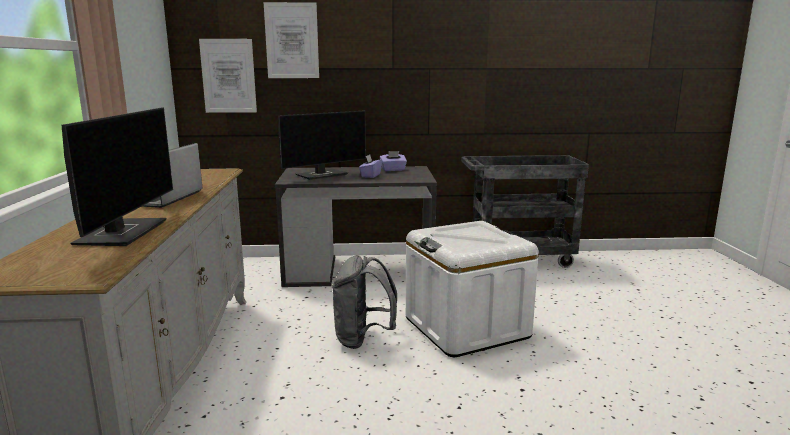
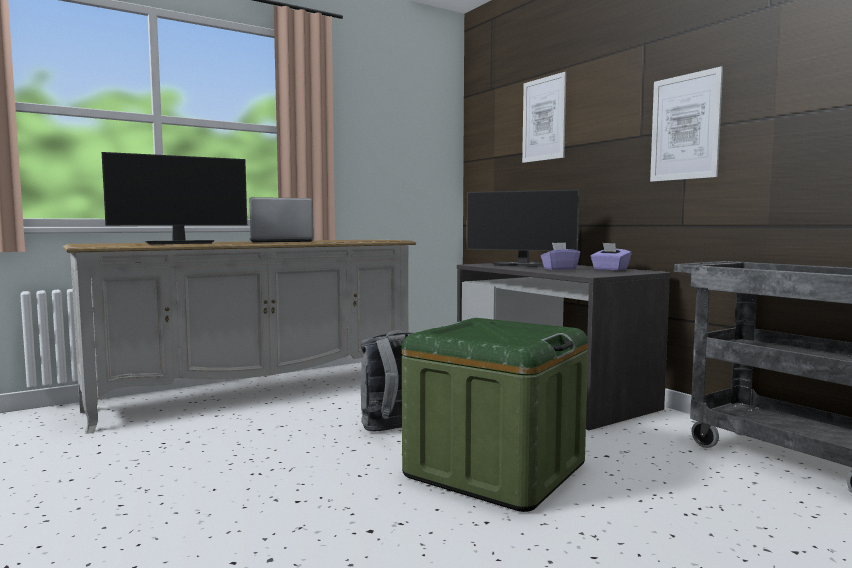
camera: 60 degrees right, 10 degrees down
(228, 76) = (496, 164): picture -> picture (685, 127)
(466, 327) = (495, 469): white storage box -> green storage box

